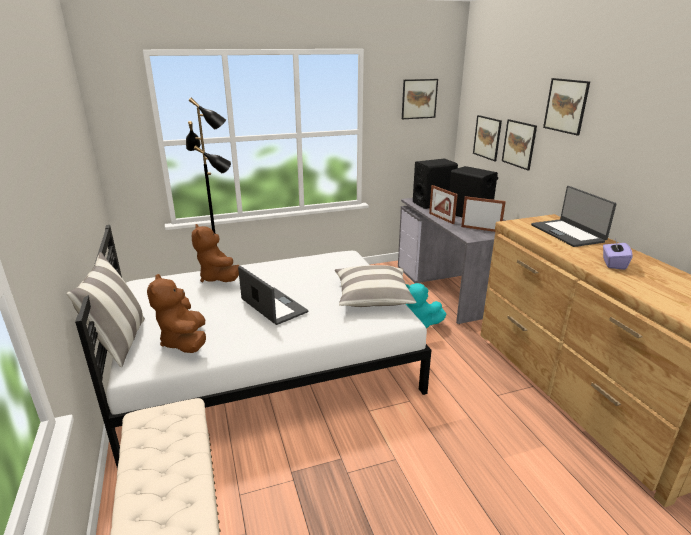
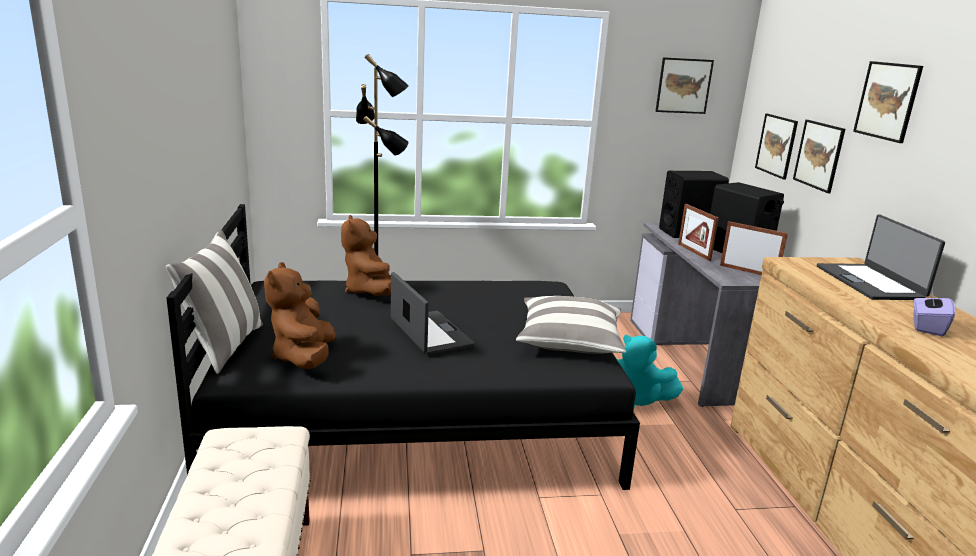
camera: 10 degrees right, 5 degrees down
(266, 362) = (414, 414): white bed -> black bed

